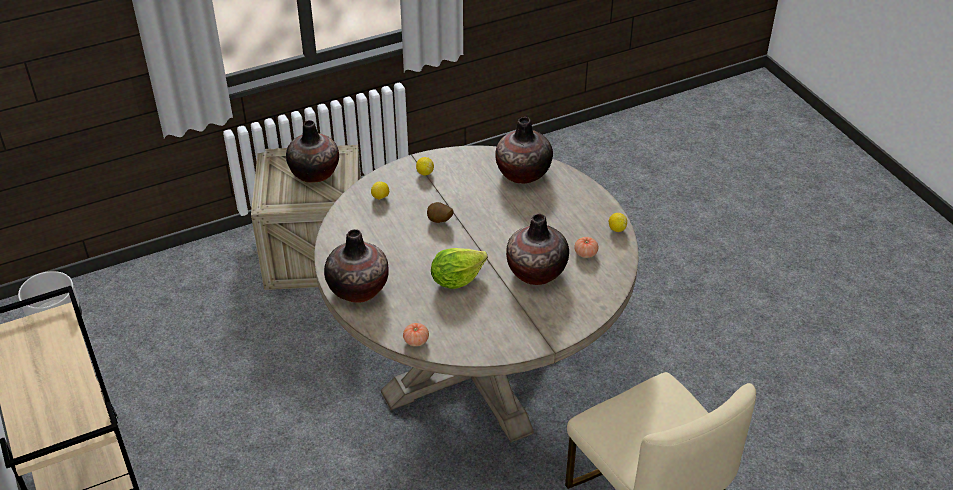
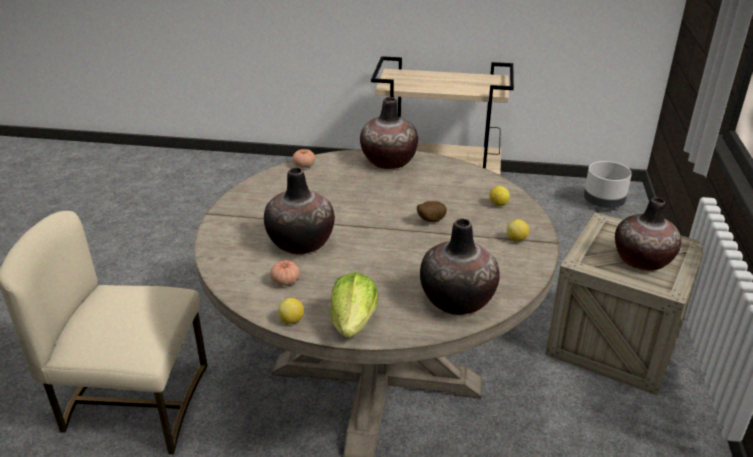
camera: 125 degrees right, 10 degrees down
(456, 279) = (344, 202): lettuce -> lettuce (354, 323)

